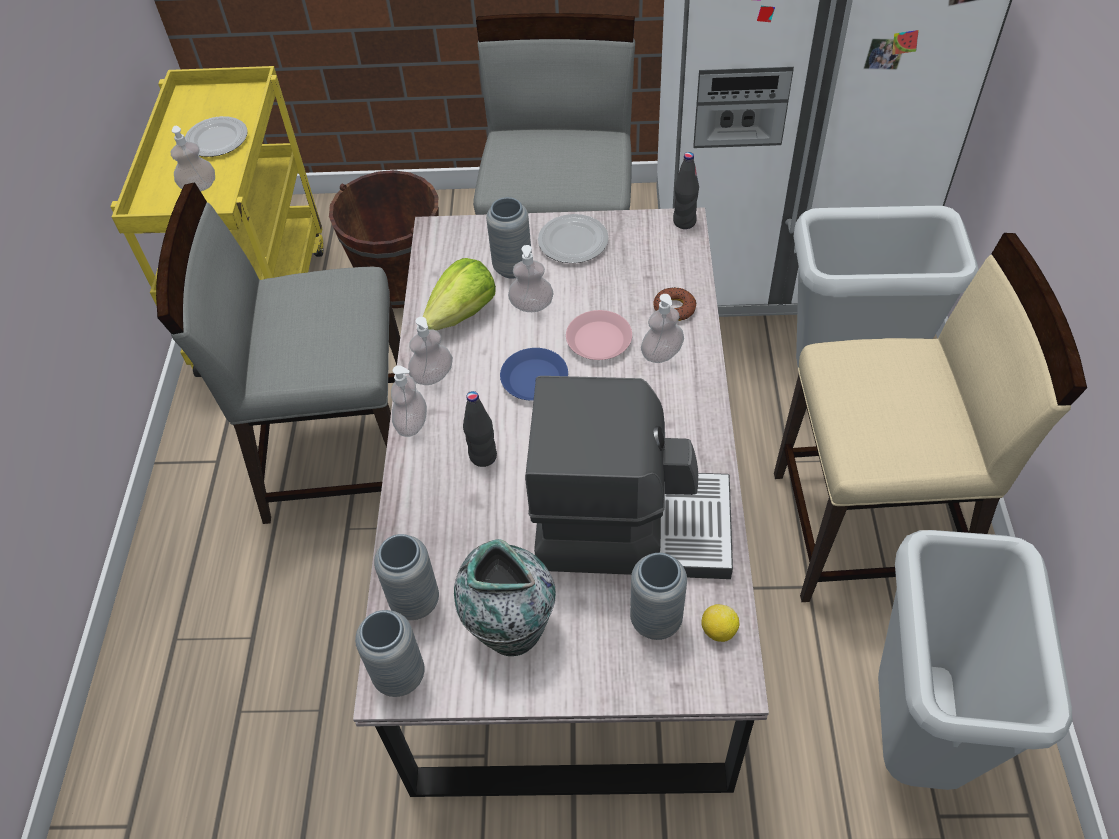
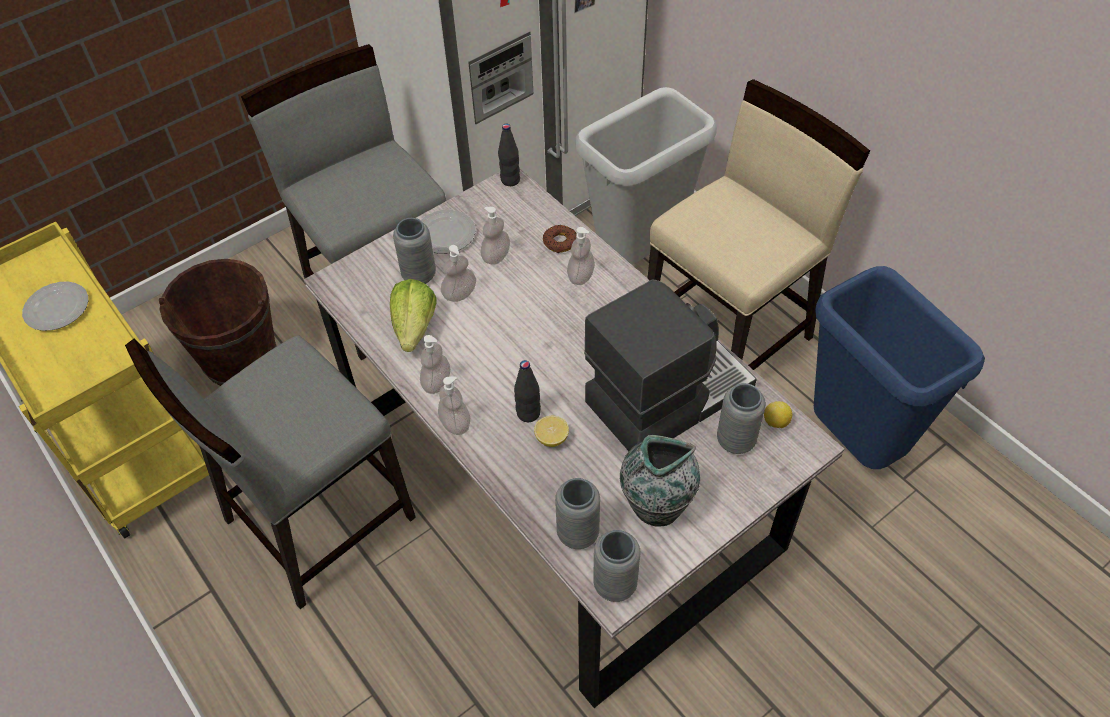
camera: 40 degrees left, 0 degrees up
(199, 186) = (82, 354): soap dispenser -> soap dispenser (496, 256)
(480, 494) = (551, 438): none -> lemon
(534, 379) = (511, 342): blue plate -> none
(598, 340) = (530, 291): pink plate -> none
(914, 739) = (856, 444): grey trash can -> blue trash can

